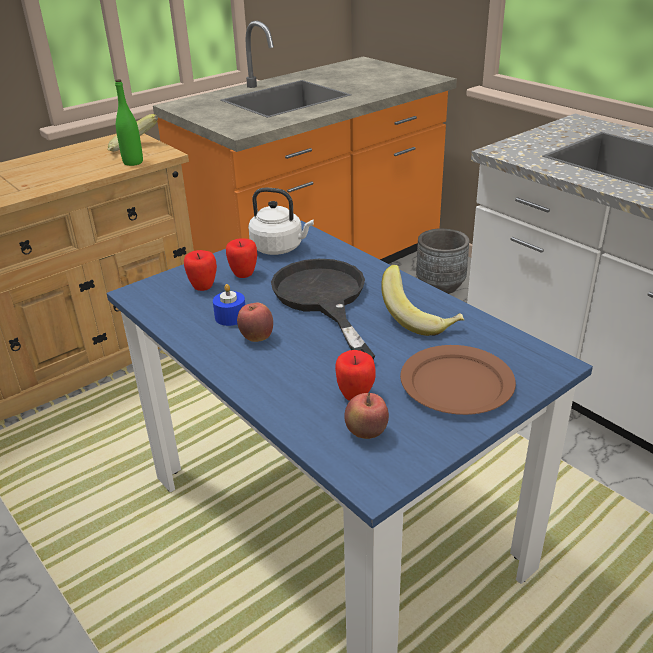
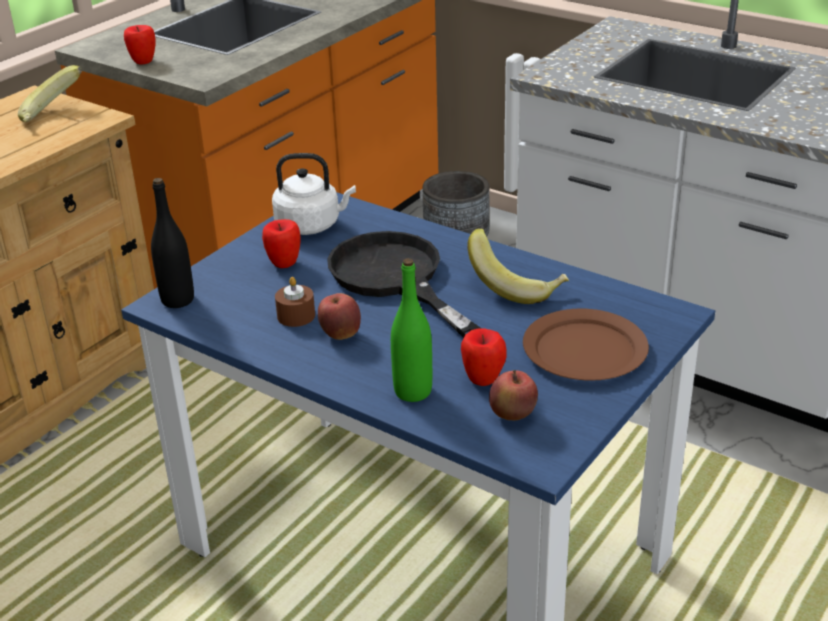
camera: 15 degrees left, 0 degrees up
(133, 162) = (64, 134): green bottle -> green bottle (413, 391)
(150, 291) = (177, 300): none -> black bottle
(203, 287) = (242, 285): apple -> apple (143, 61)
(230, 317) = (296, 316): blue candle -> brown candle

